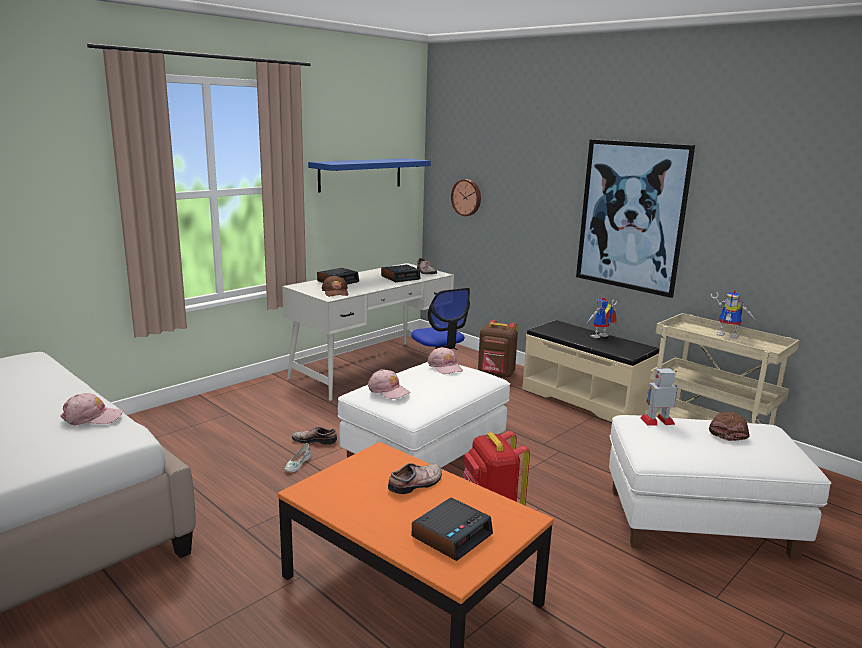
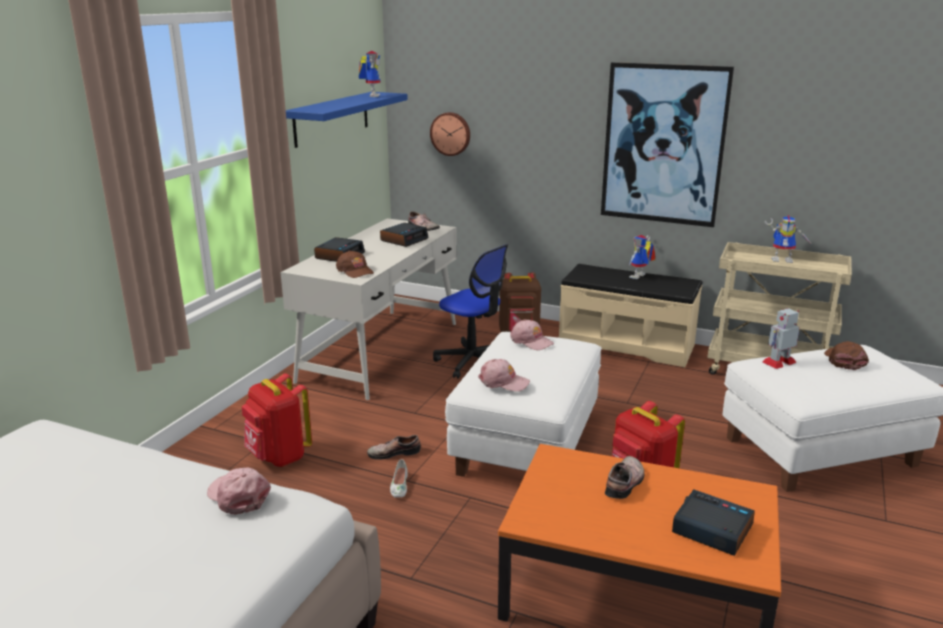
camera: 20 degrees left, 5 degrees up
(92, 417) = (238, 496): pink cap -> pink cap turned 105 degrees counterclockwise
(231, 425) = (279, 457): none -> red backpack
(398, 159) = (371, 95): none -> toy robot
(451, 535) = (711, 529): alarm clock -> alarm clock turned 75 degrees counterclockwise

